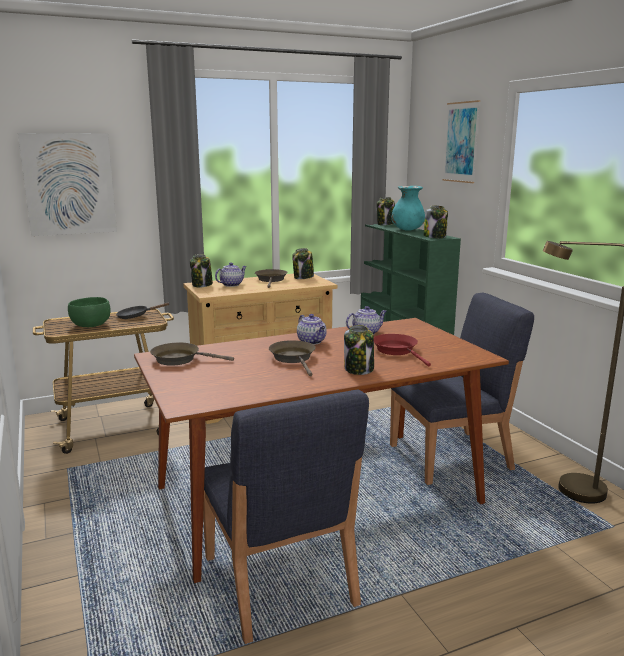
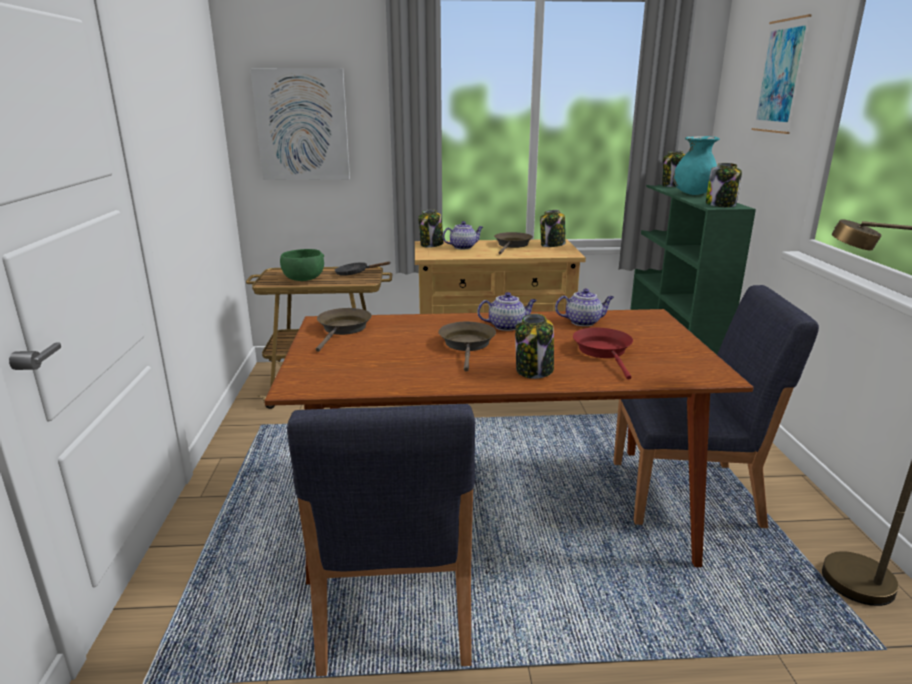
camera: 20 degrees right, 5 degrees up
(180, 359) = (343, 329): brown frying pan -> brown frying pan turned 75 degrees clockwise
(312, 342) = (507, 326): teapot -> teapot turned 90 degrees counterclockwise

